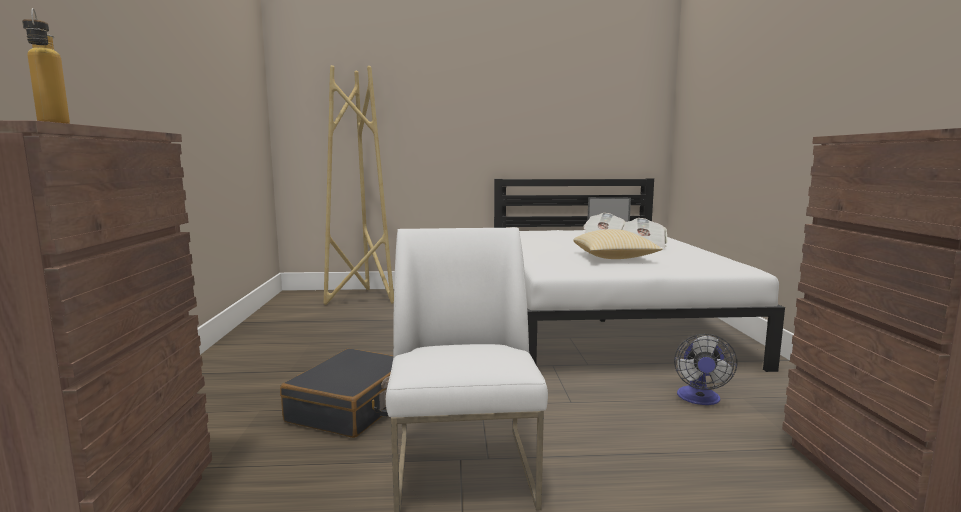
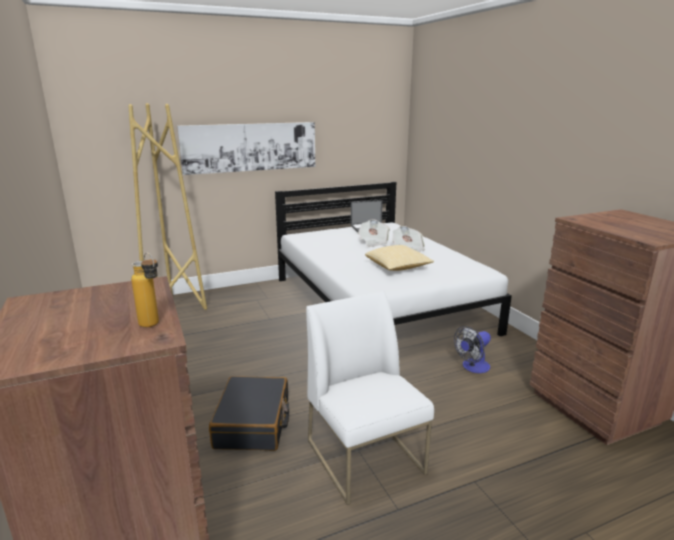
camera: 20 degrees left, 10 degrees up
(469, 126) = (250, 147): none -> picture
(699, 399) = (472, 367): fan -> fan turned 60 degrees clockwise

